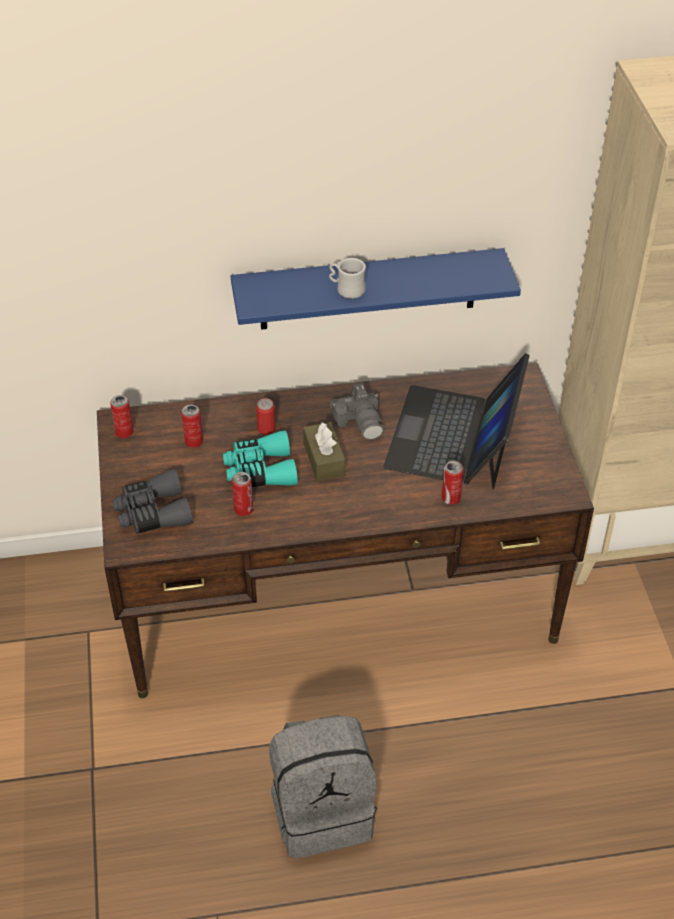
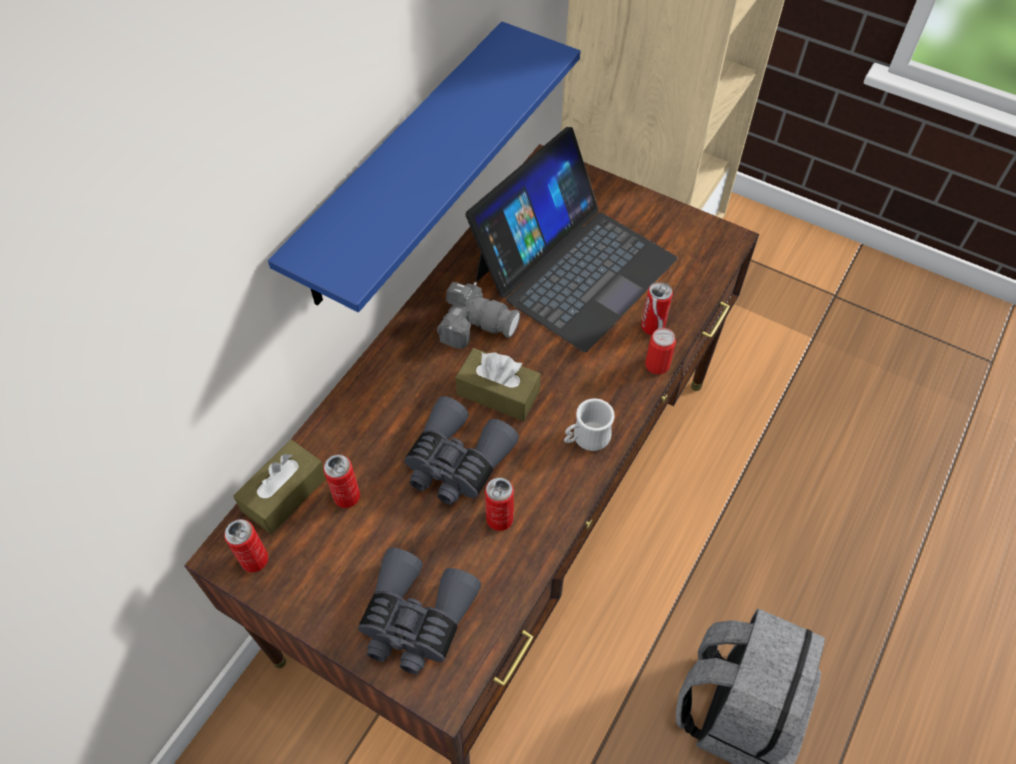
camera: 50 degrees left, 10 degrees up
(170, 418) = (284, 494): none -> brown tissue box
(260, 470) = (456, 462): turquoise binoculars -> grey binoculars
(266, 429) = (400, 413): can -> can (657, 364)
(346, 289) = (423, 175): white mug -> white mug (586, 438)
(454, 437) = (573, 267): laptop -> laptop turned 105 degrees counterclockwise

